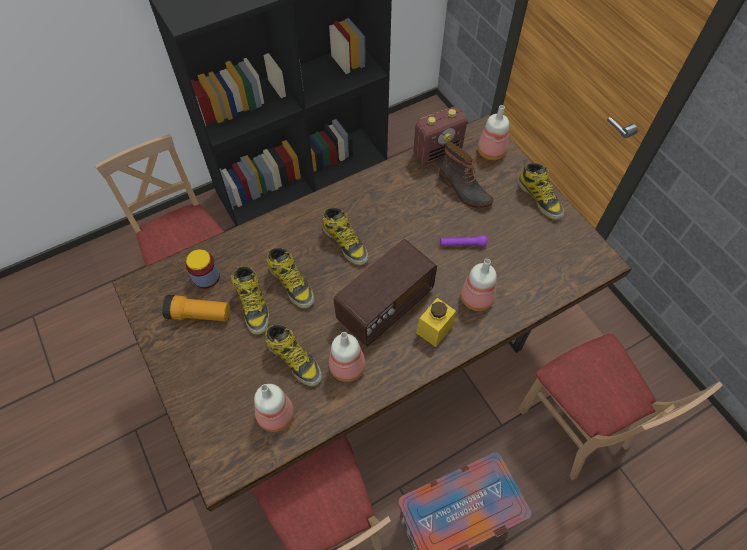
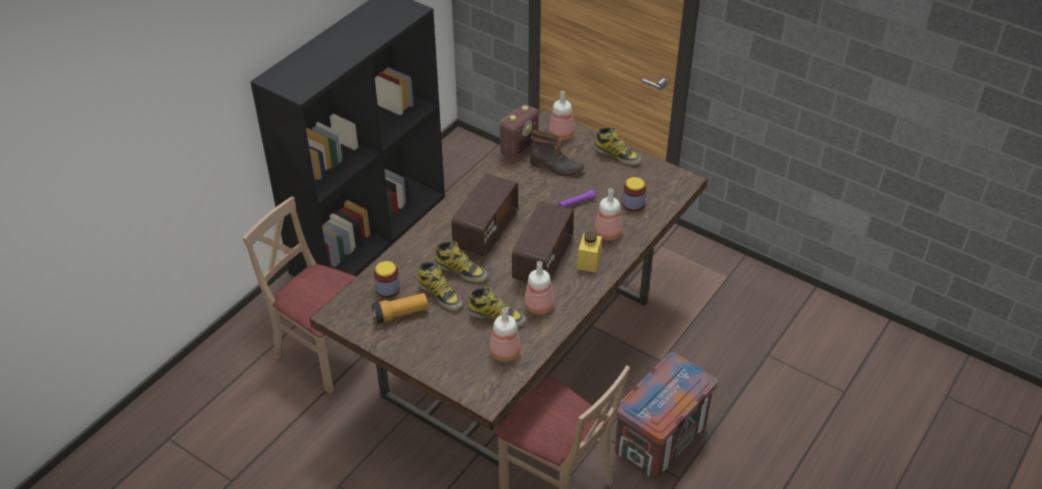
camera: 25 degrees left, 15 degrees down
(345, 243) = (485, 230): boot -> radio
(525, 270) = (633, 204): none -> jar
(574, 426) = (719, 339): beige chair -> none

